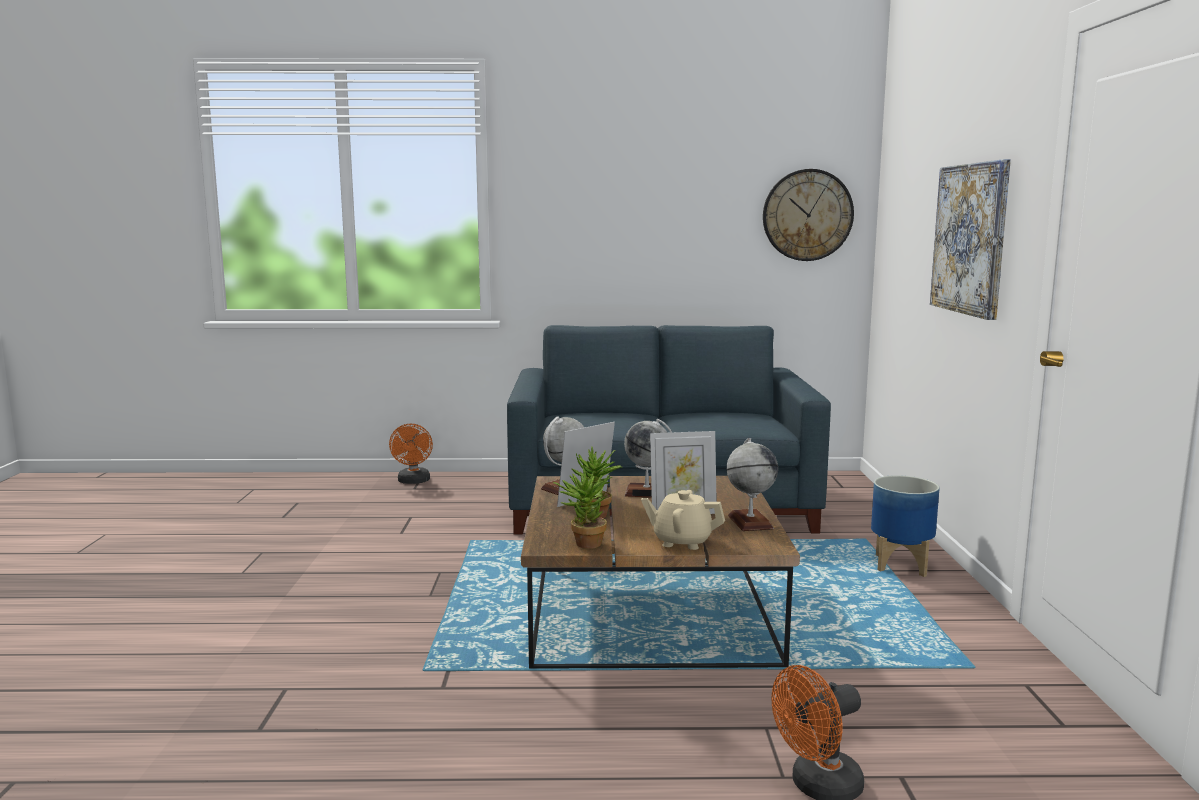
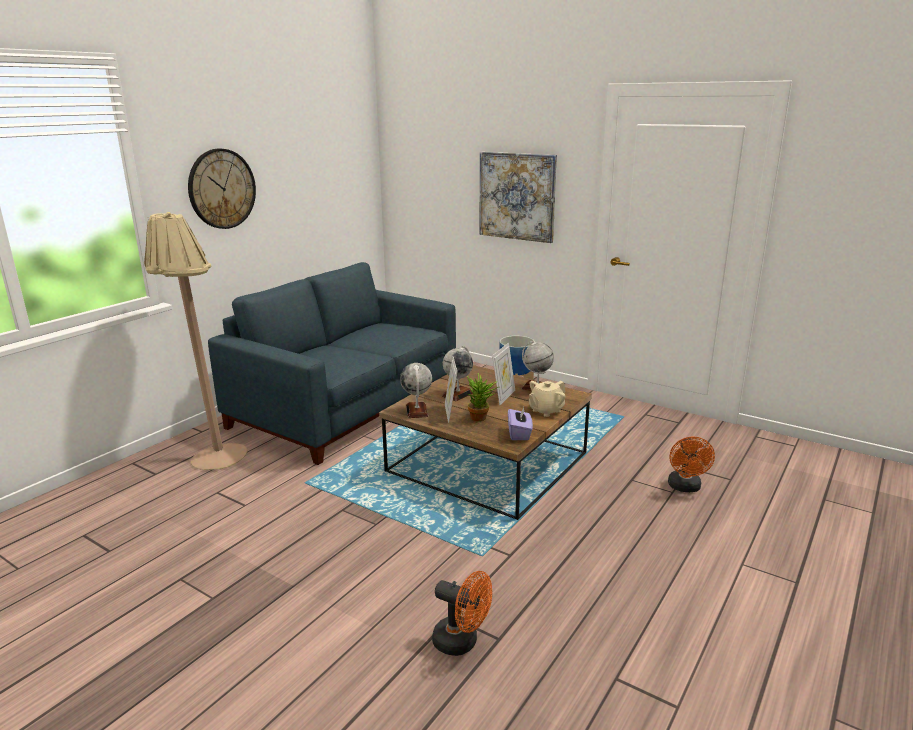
camera: 55 degrees left, 10 degrees up
(413, 481) = (138, 469): orange fan -> orange fan (462, 642)
(474, 492) = (212, 454): none -> beige floor lamp
(583, 543) = (519, 434): potted plant -> purple tissue box
(807, 215) = (349, 178): wall clock -> wall clock (222, 189)

